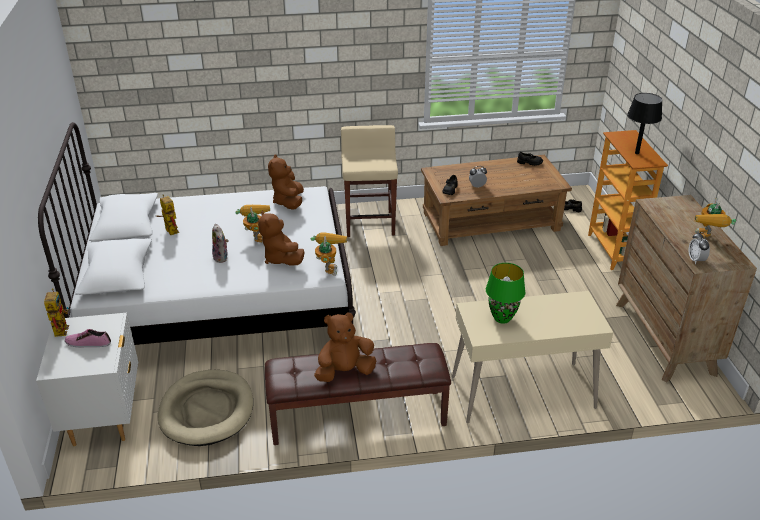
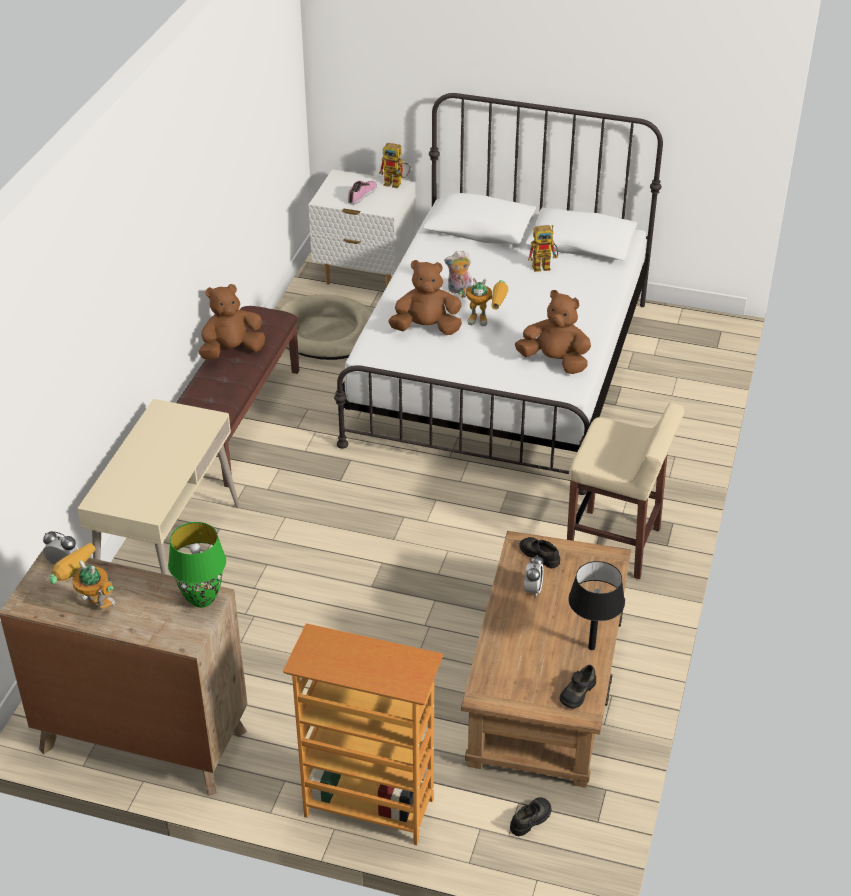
camera: 115 degrees right, 5 degrees up
(328, 267) = (383, 356): toy robot -> none
(344, 372) = (231, 351): brown plush toy -> brown plush toy turned 120 degrees counterclockwise
(502, 319) = (173, 434): green table lamp -> green table lamp (201, 599)
(637, 153) = (344, 654): black table lamp -> black table lamp (591, 647)

